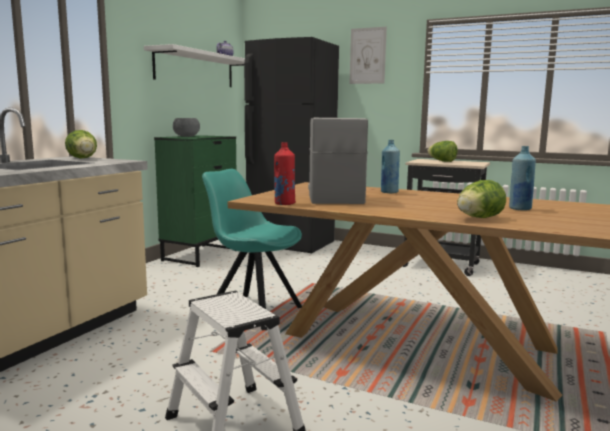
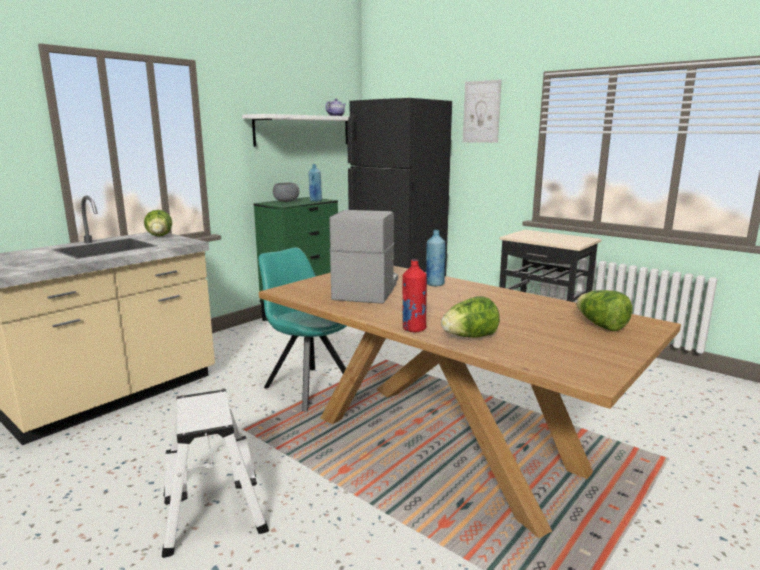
camera: 15 degrees right, 5 degrees up
(284, 203) = (305, 299): red bottle -> red bottle (414, 328)
(442, 161) = (544, 236): lettuce -> lettuce (601, 326)
(519, 209) = (541, 323): blue bottle -> blue bottle (315, 201)

